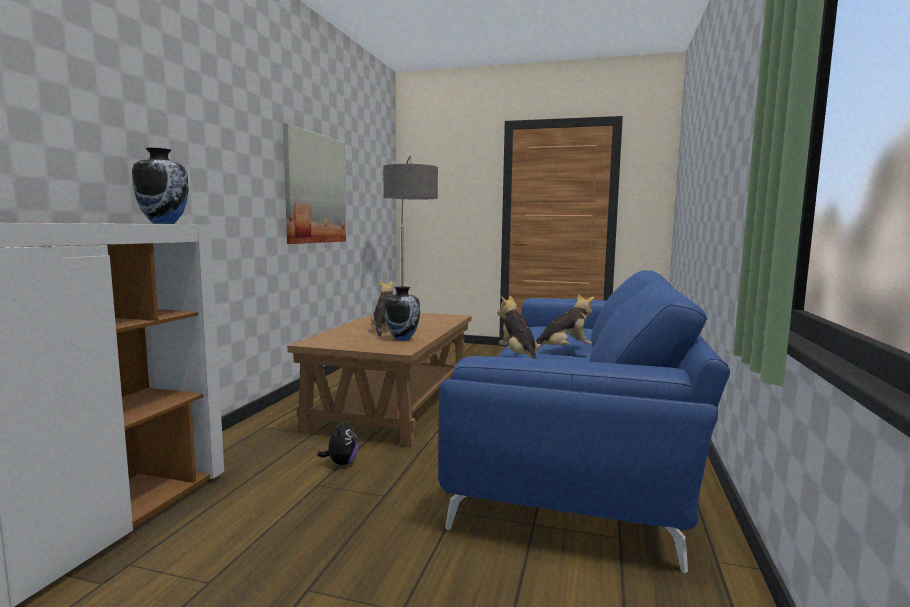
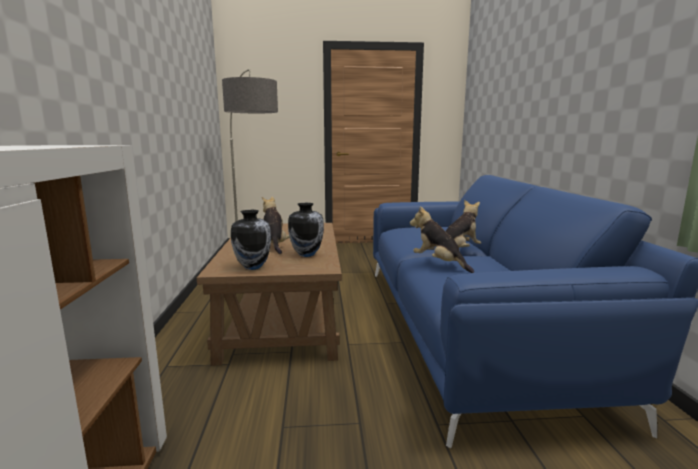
camera: 20 degrees left, 5 degrees up
(164, 223) = (68, 145): vase -> vase (253, 267)
(314, 189) = (167, 101): picture -> none
(341, 463) = (286, 393): plush toy -> none

